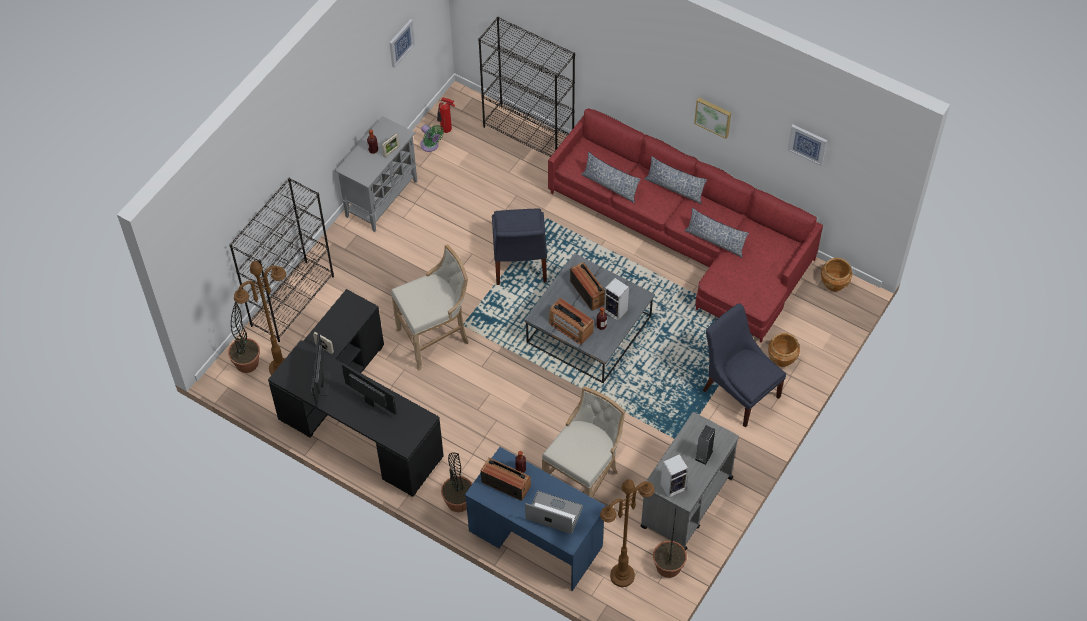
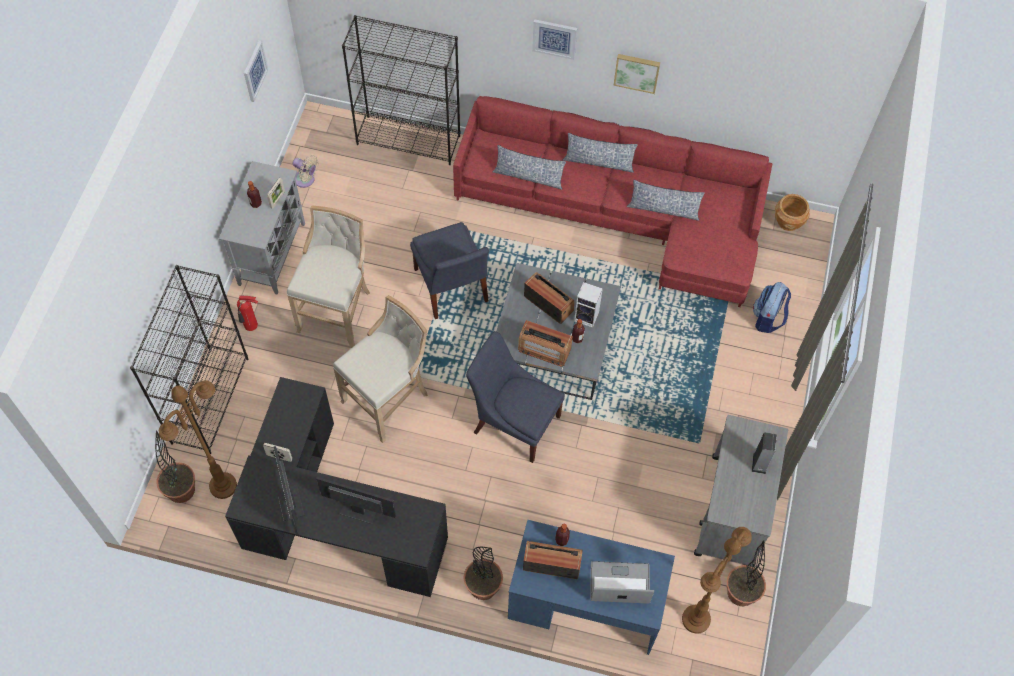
camera: 20 degrees left, 5 degrees up
(430, 146) = (306, 180): green fan -> beige fan
(446, 129) = (317, 157): fire extinguisher -> fire extinguisher (251, 326)
(584, 482) = (613, 520): beige stool -> beige stool (338, 310)
(673, 486) = (740, 510): speaker -> none
(739, 390) = (738, 367): blue chair -> blue chair (514, 421)
(782, 358) = (768, 318): brown planter -> backpack
(807, 144) = (759, 78): picture -> picture (554, 38)

